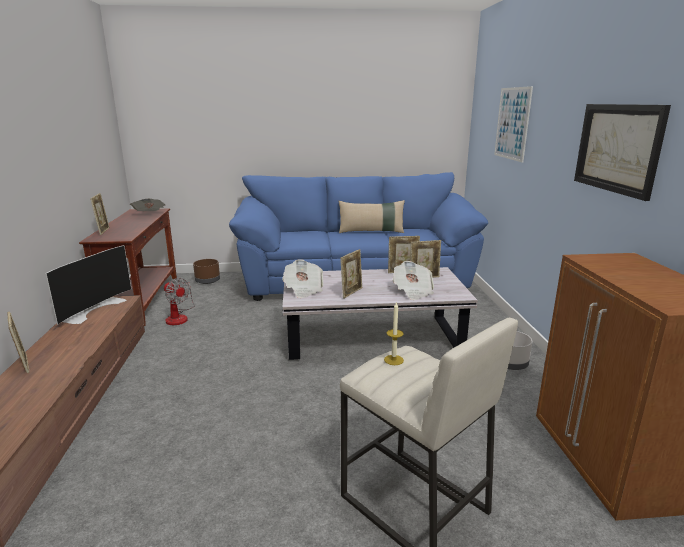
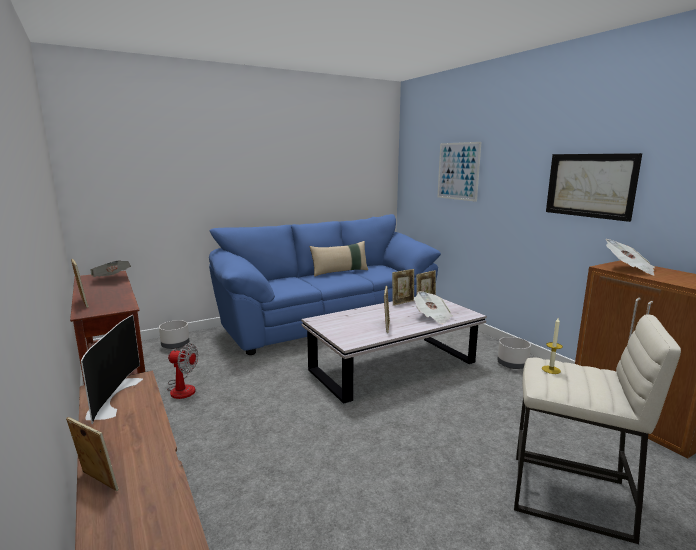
camera: 25 degrees left, 5 degrees down
(208, 281) = (176, 345): brown planter -> grey planter
(303, 289) = (341, 331): newspaper -> newspaper (629, 269)

